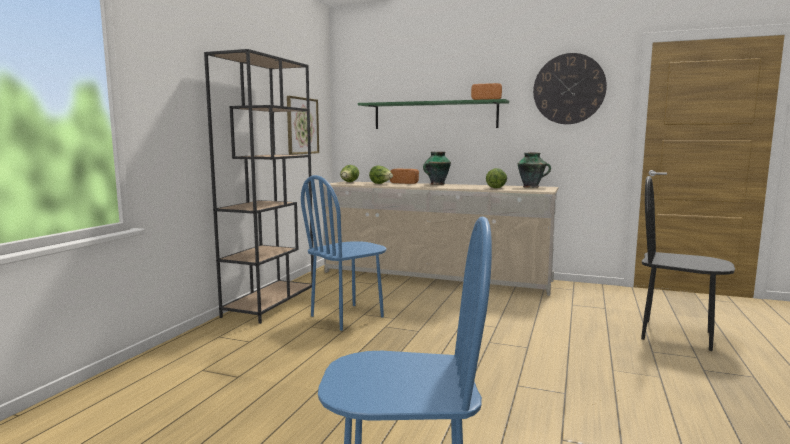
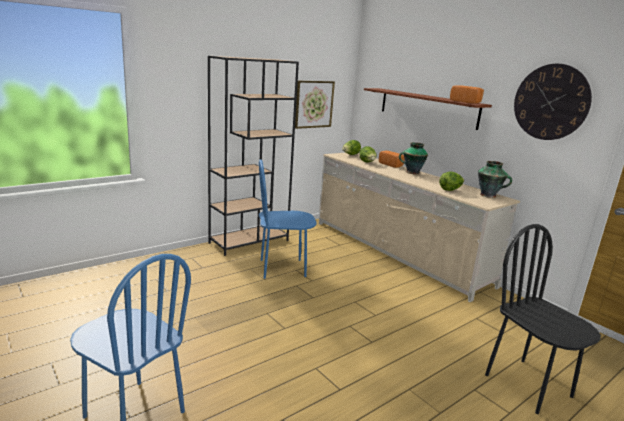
camera: 30 degrees right, 10 degrees up
(434, 115) = (427, 107): green shelf -> brown shelf

